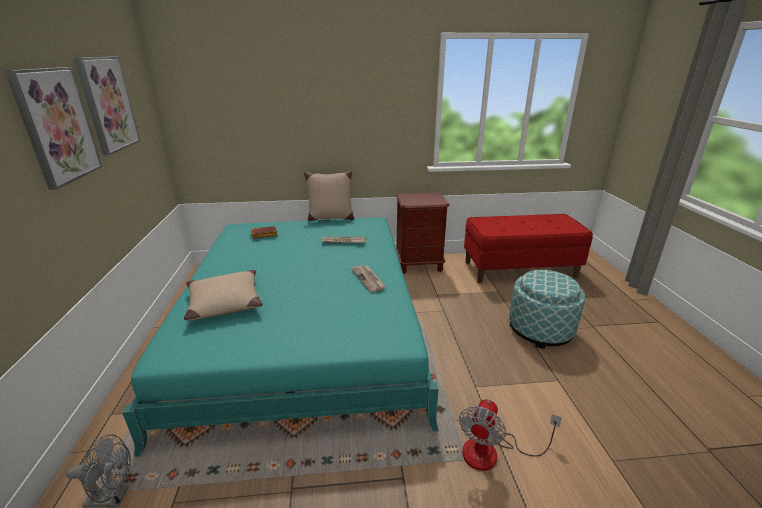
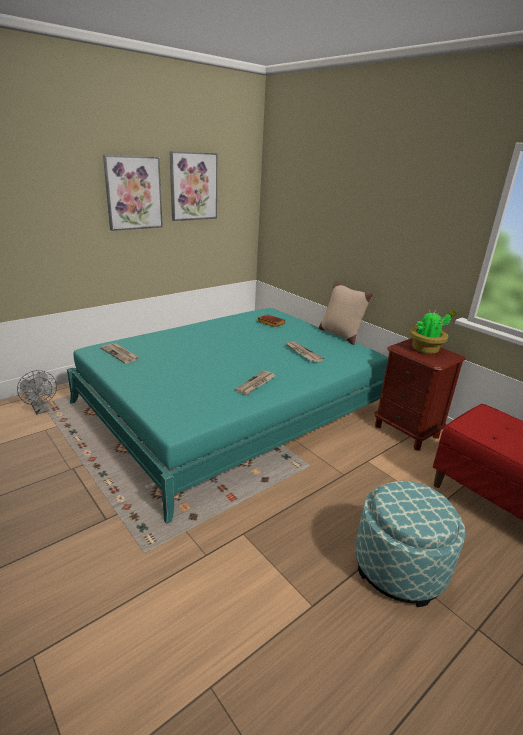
camera: 55 degrees right, 0 degrees up
(206, 338) = (120, 354): none -> newspaper
(224, 302) = (164, 344): beige pillow -> none
(419, 197) = (426, 349): none -> potted plant
(492, 453) = (162, 569): fan -> none

